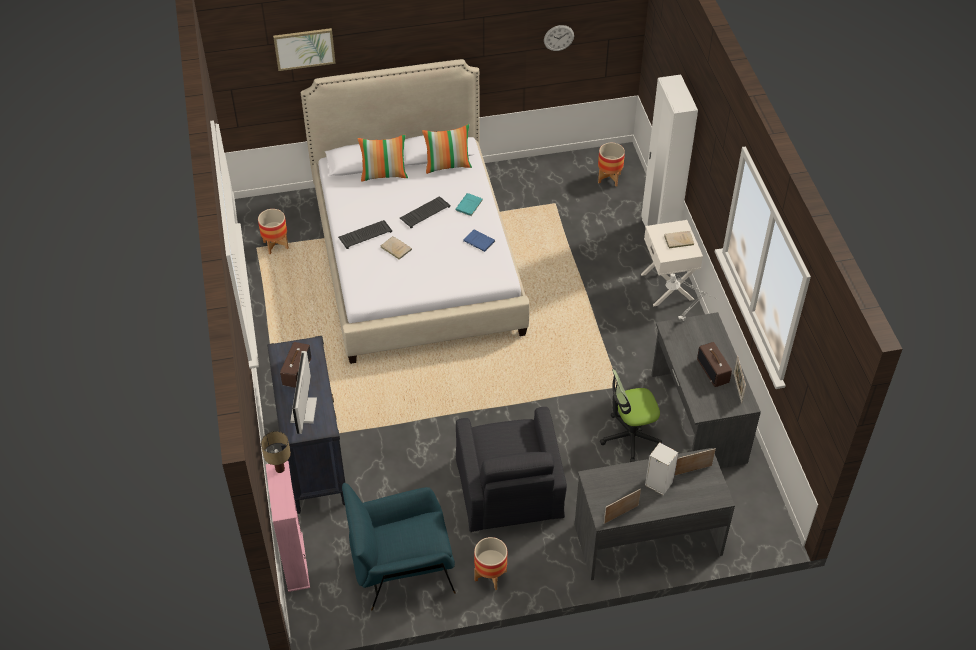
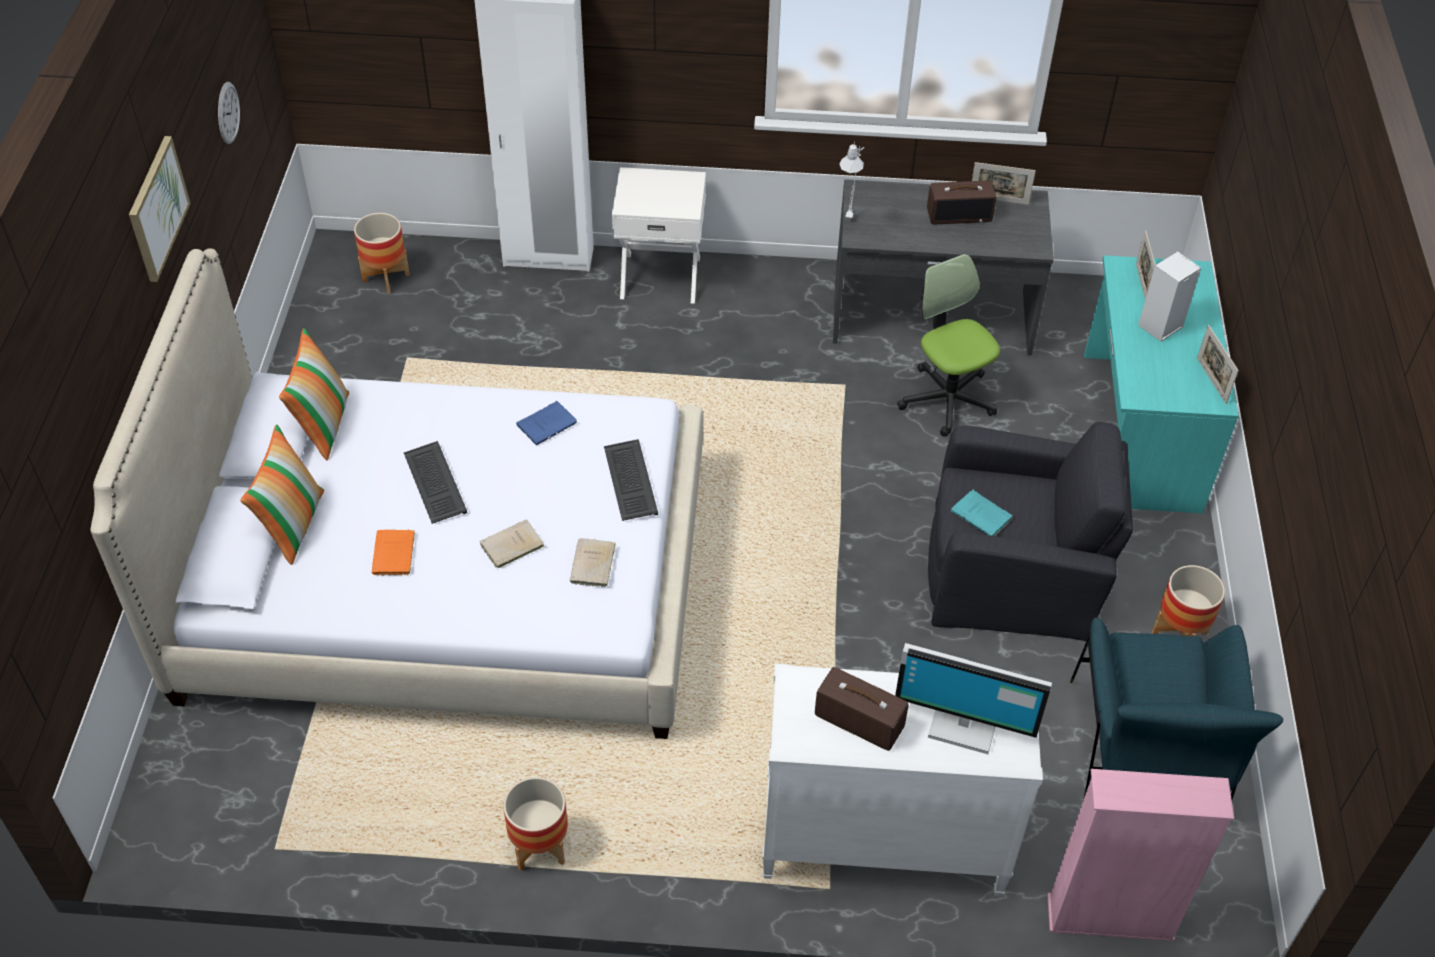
camera: 75 degrees left, 0 degrees up
(276, 245) = (286, 810): planter -> planter (539, 847)
(279, 469) = (1110, 785): table lamp -> none
(304, 48) = (51, 443): picture -> picture (157, 208)
(313, 459) = (881, 844): black dresser -> white dresser
(365, 234) = (448, 586): keyboard -> keyboard (629, 481)
(377, 211) = (393, 555): none -> orange book
(468, 206) = (448, 418): turquoise book -> turquoise book (982, 516)
(630, 437) = (947, 399): office chair -> office chair turned 150 degrees clockwise
(647, 538) = (1138, 430): grey desk -> turquoise desk
(678, 240) = (661, 188): beige book -> beige book (592, 566)

